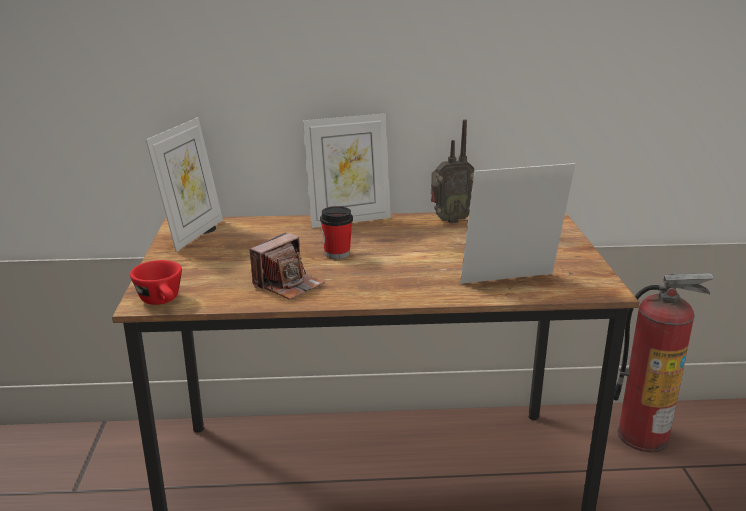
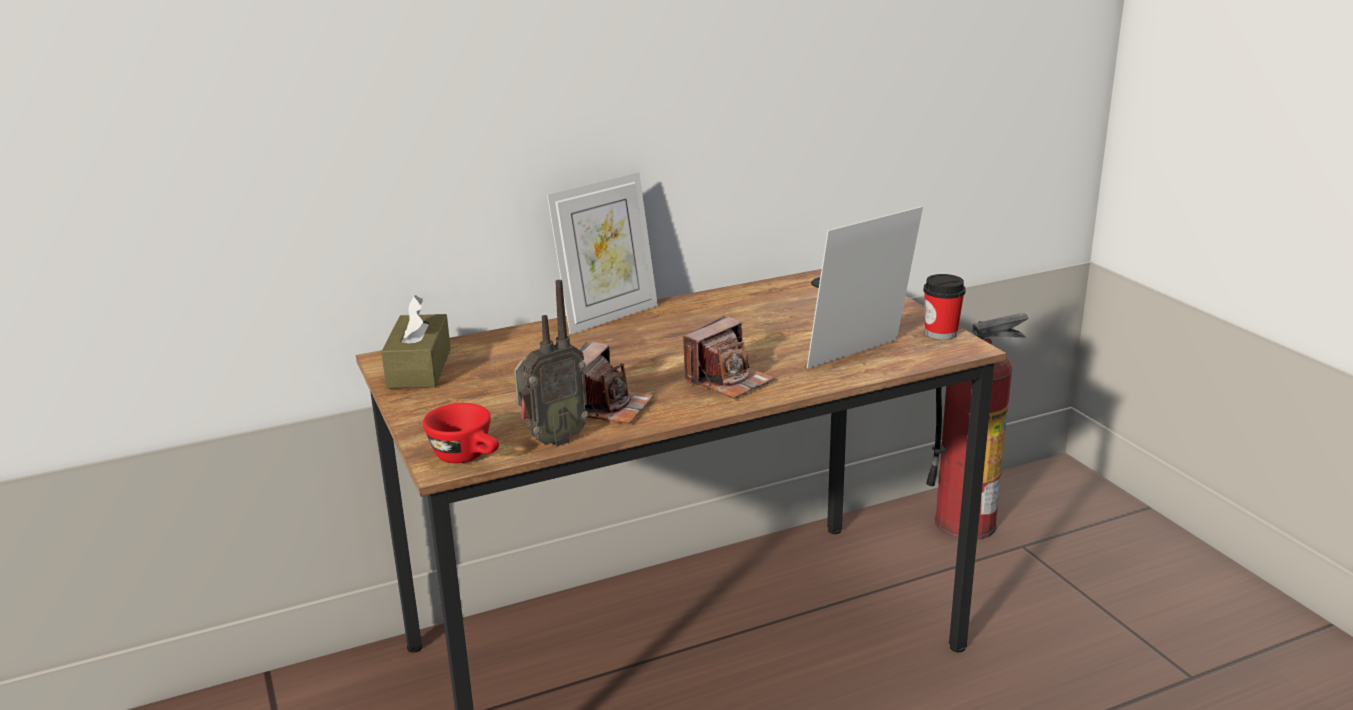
camera: 20 degrees left, 0 degrees up
(192, 233) = (419, 368): picture frame -> brown tissue box
(337, 253) = (632, 360): cup -> cup (941, 333)
(392, 281) = (728, 381): none -> camera
(448, 220) = (730, 297): radio -> radio (552, 440)

